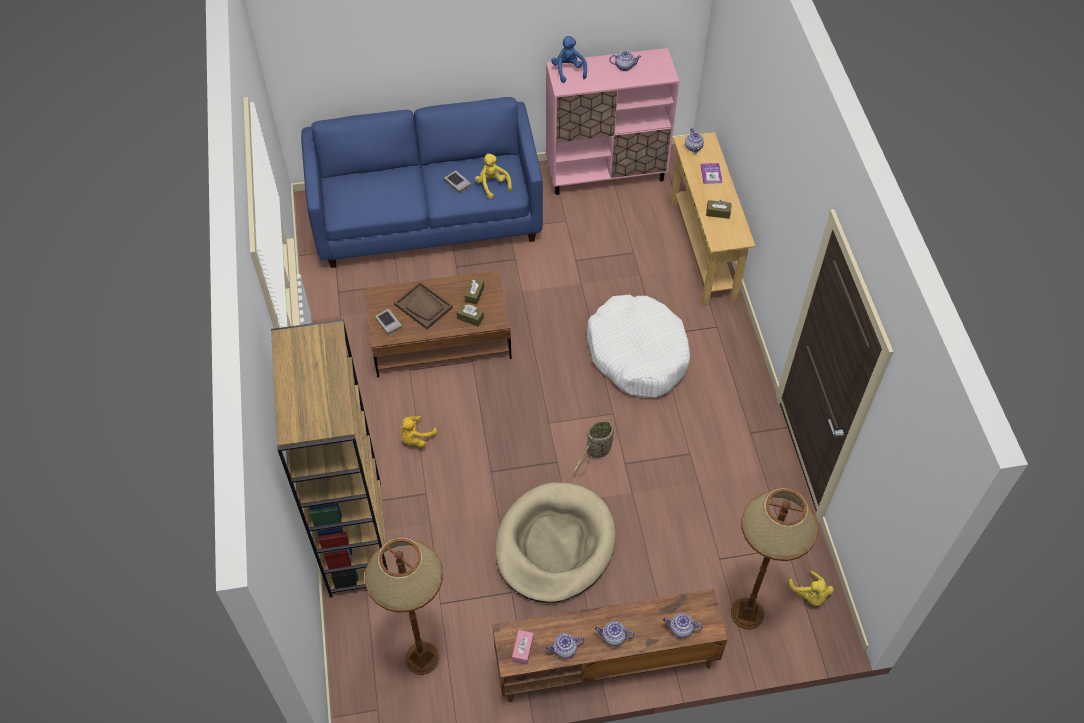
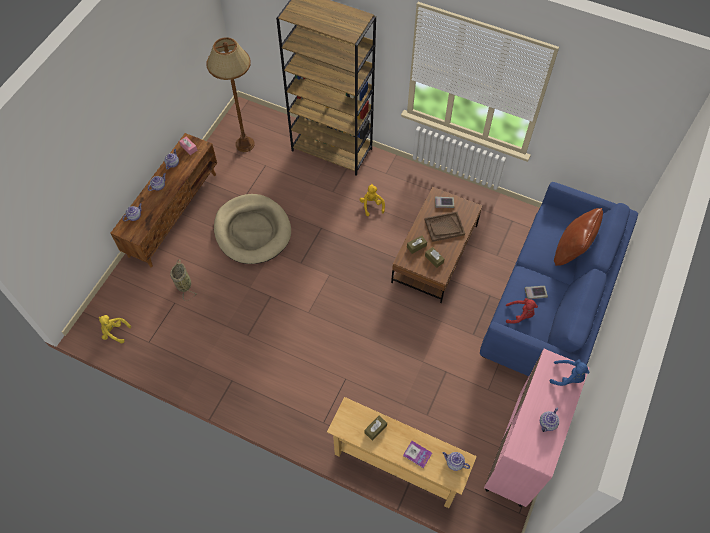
camera: 125 degrees right, 5 degrees up
(379, 177) = (571, 250): none -> brown pillow
(492, 185) = (520, 315): yellow plush toy -> red plush toy
(597, 451) = (290, 287): basket -> basket (184, 284)
(637, 354) = (340, 356): white dog bed -> none
(747, 613) = (135, 294): brown floor lamp -> none

